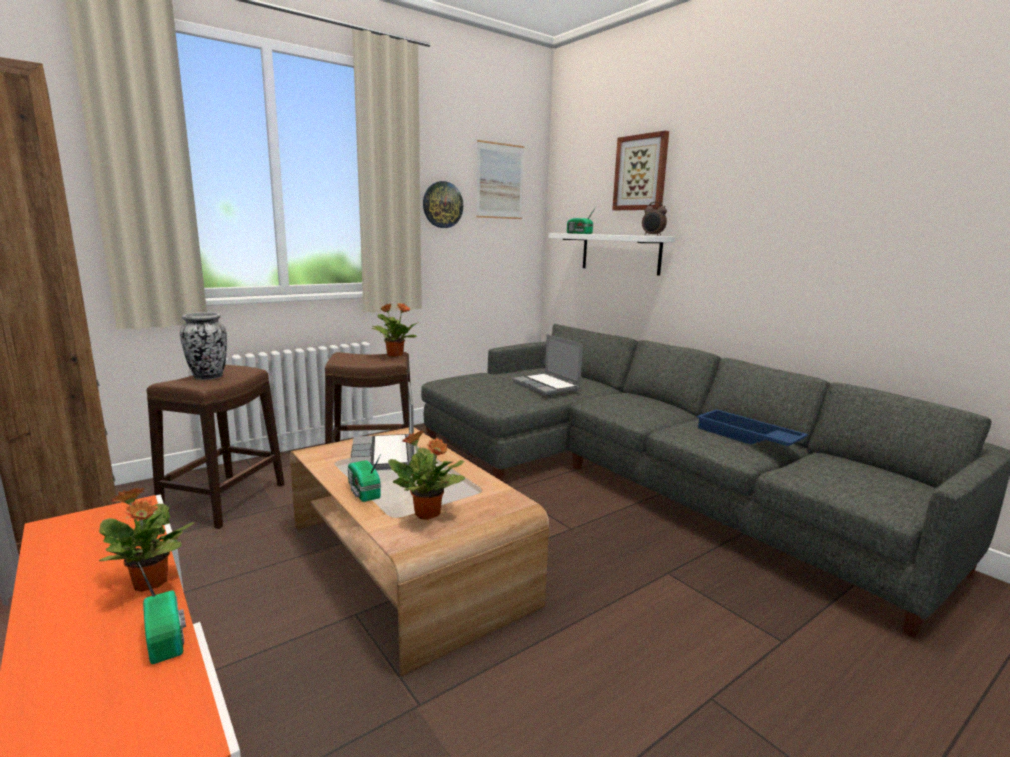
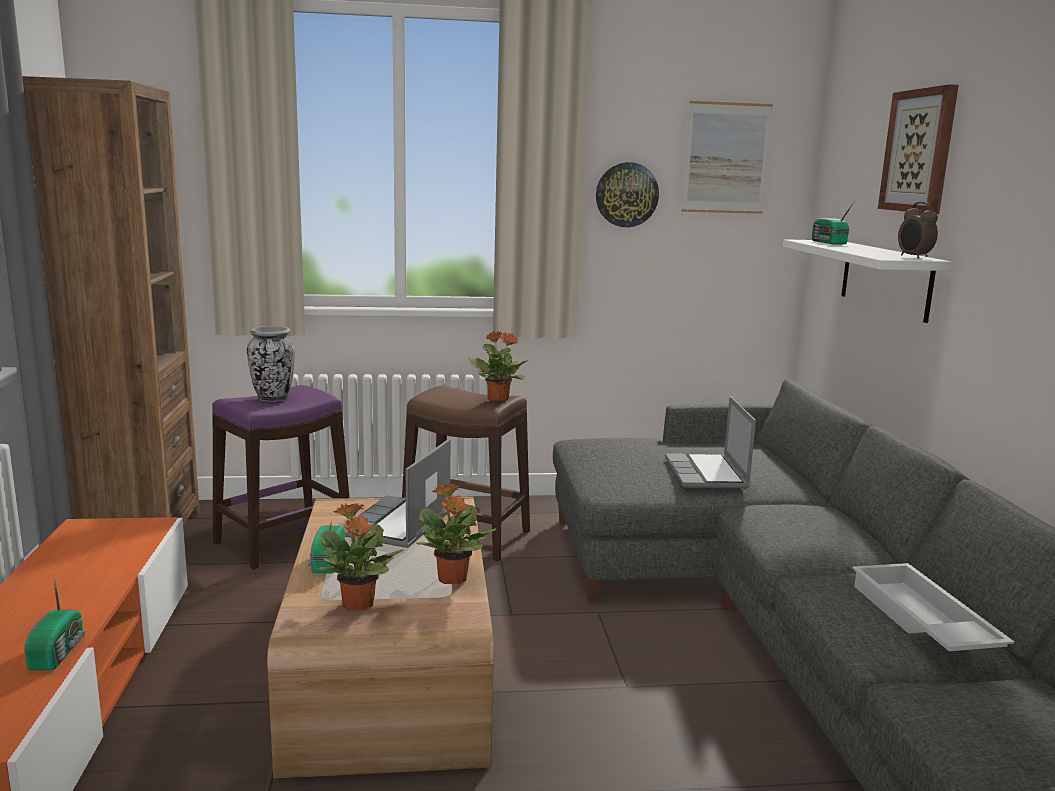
camera: 30 degrees right, 0 degrees up
(151, 583) = (93, 601): potted plant -> potted plant (452, 579)
(223, 500) = (283, 540): brown stool -> purple stool
(746, 437) = (919, 620): blue tray -> white tray

